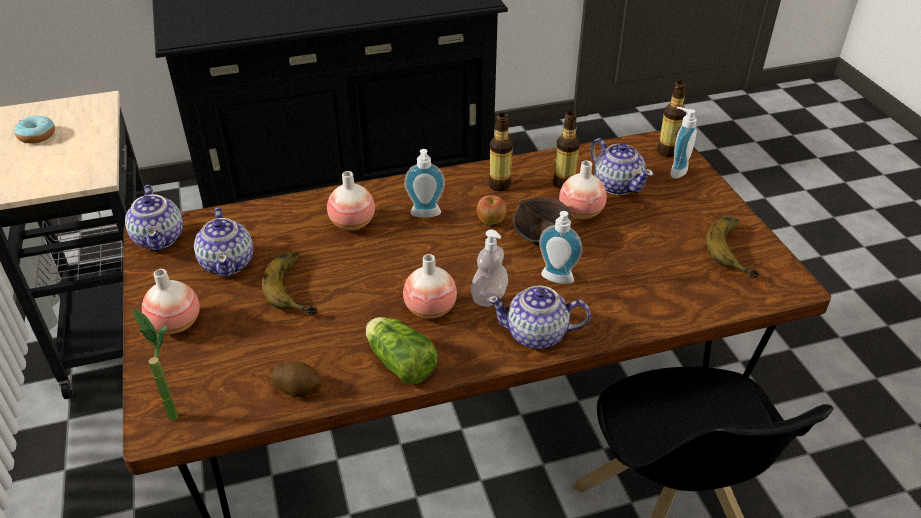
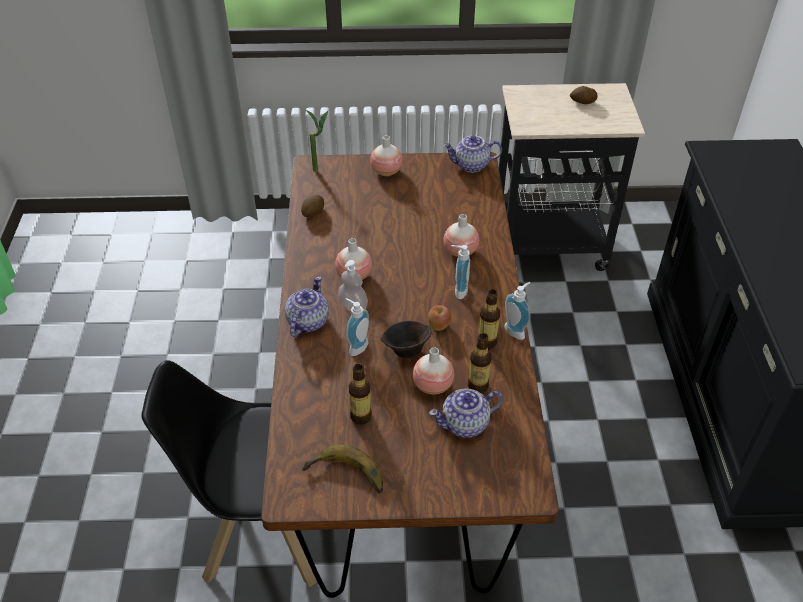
camera: 105 degrees right, 5 degrees up
(37, 136) = (582, 102): donut -> potato
(228, 263) = (436, 192): teapot -> none
(299, 287) = (400, 220): banana -> none
(399, 361) = (314, 254): lettuce -> none
(667, 151) = (512, 486): bottle -> bottle (361, 416)
(675, 170) = (477, 480): soap dispenser -> soap dispenser (516, 330)

